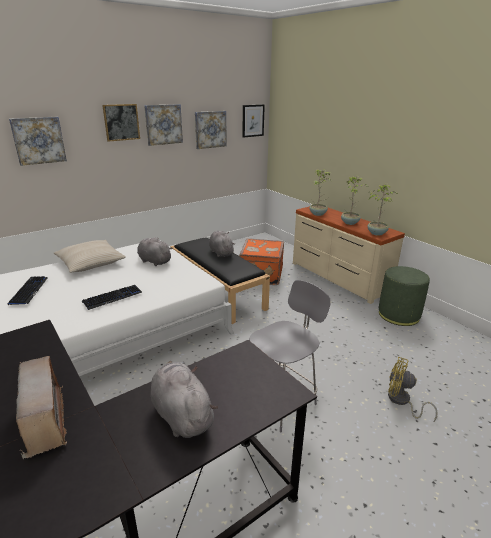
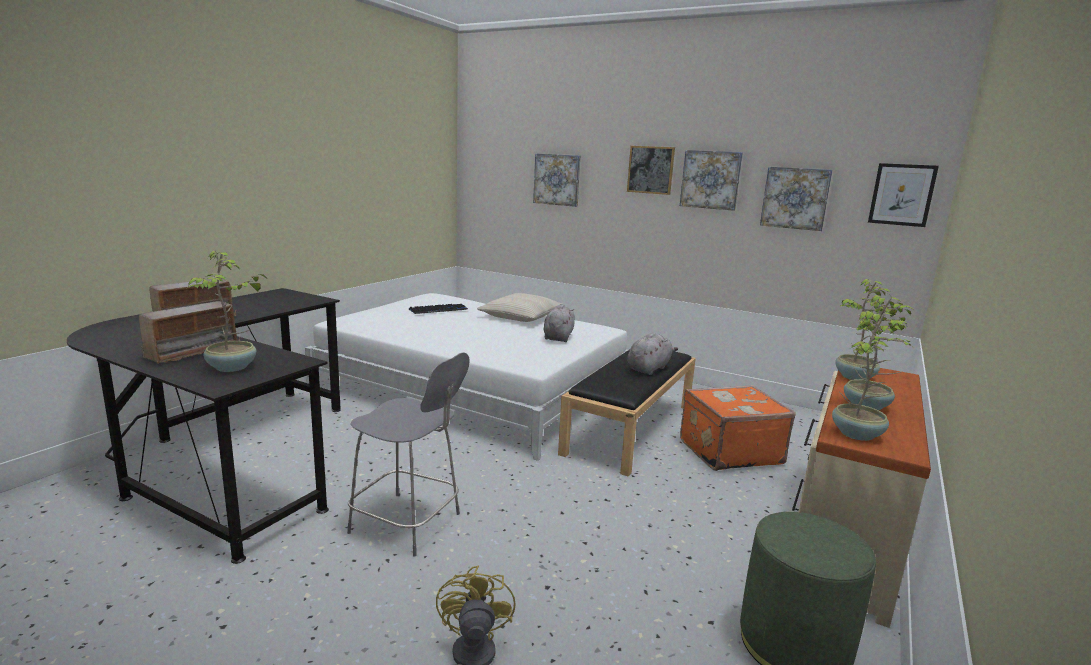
camera: 65 degrees right, 10 degrees down
(112, 297) = (453, 336): keyboard -> none
(181, 414) = (193, 352): grey plush toy -> radio
(245, 387) = (232, 368): none -> potted plant

